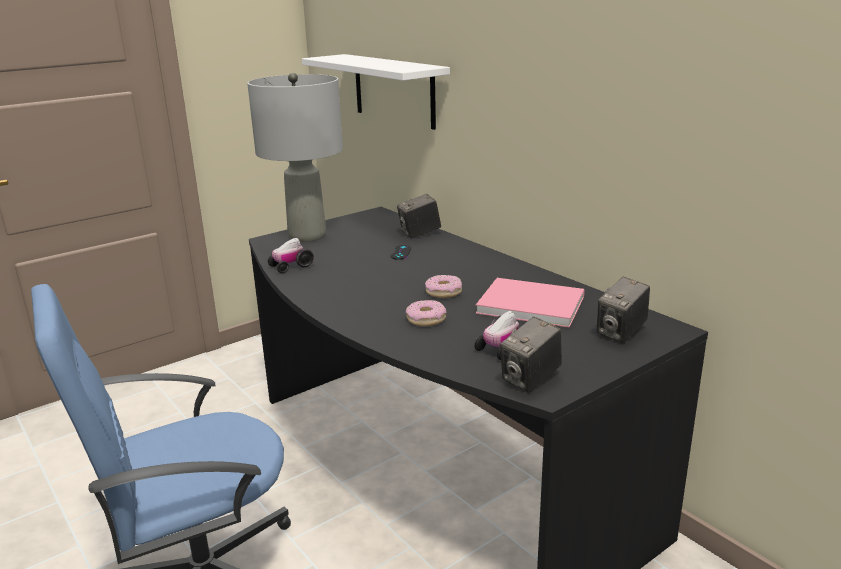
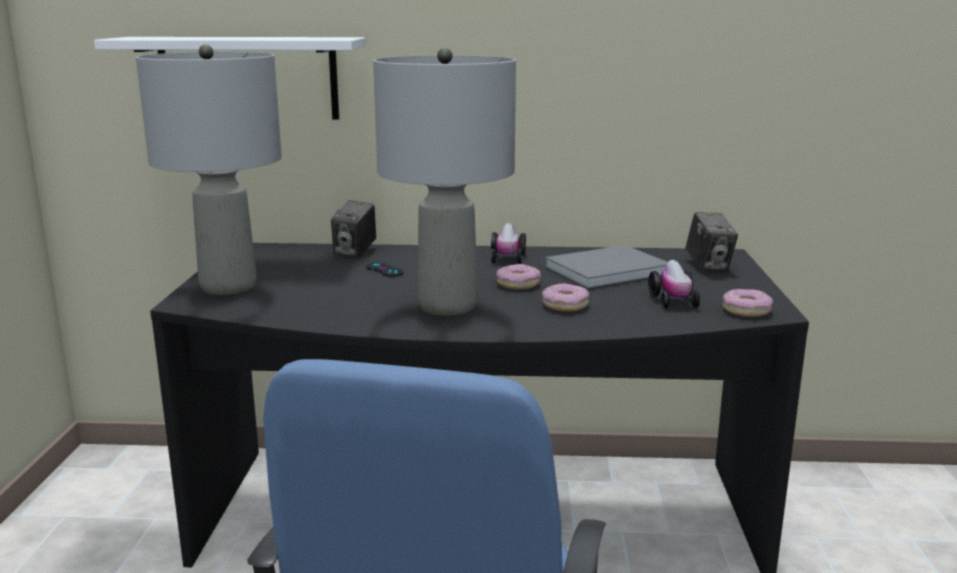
camera: 50 degrees left, 5 degrees down
(291, 266) = (300, 314): toy car -> toy car (507, 258)
(365, 290) = (447, 305): none -> grey table lamp
(528, 303) = (602, 270): pink book -> grey book
(530, 380) = (746, 310): camera -> donut

